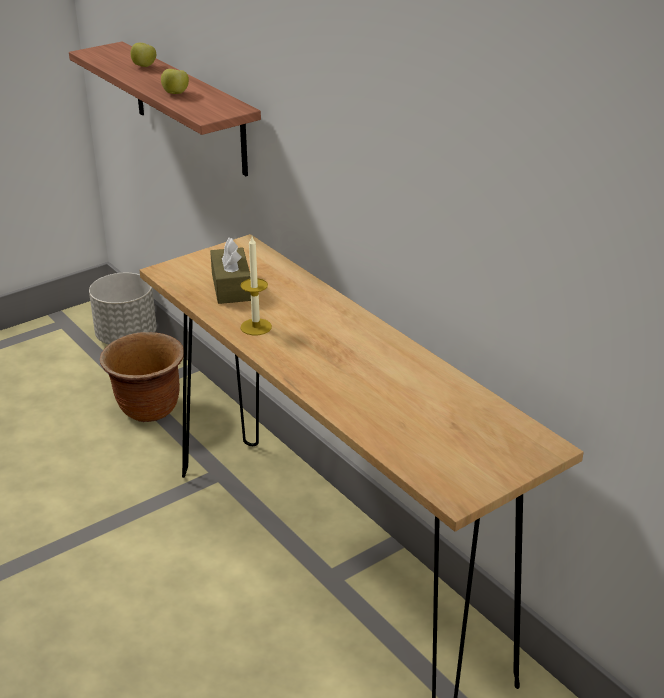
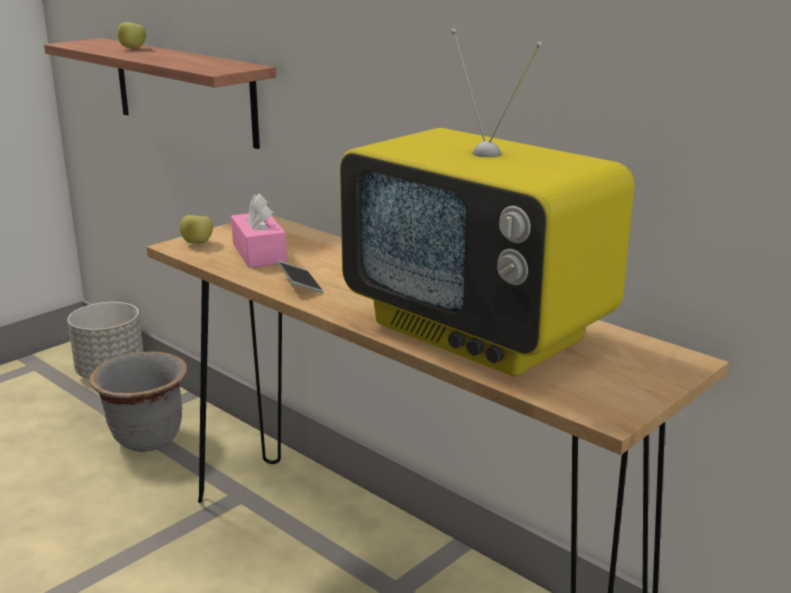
camera: 10 degrees left, 10 degrees down
(149, 409) = (147, 439): brown planter -> grey planter
(176, 93) = (175, 60): apple -> apple (197, 243)
(231, 287) = (259, 253): brown tissue box -> pink tissue box
(256, 327) = (300, 283): candle -> phone
(388, 397) = (481, 332): none -> television

